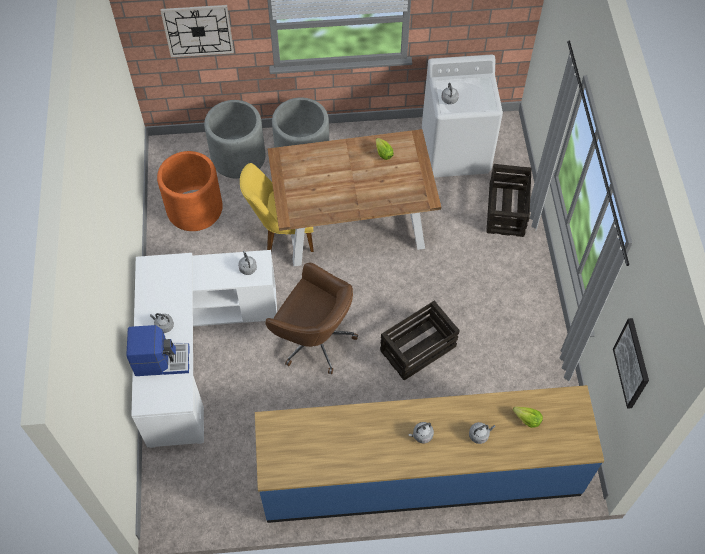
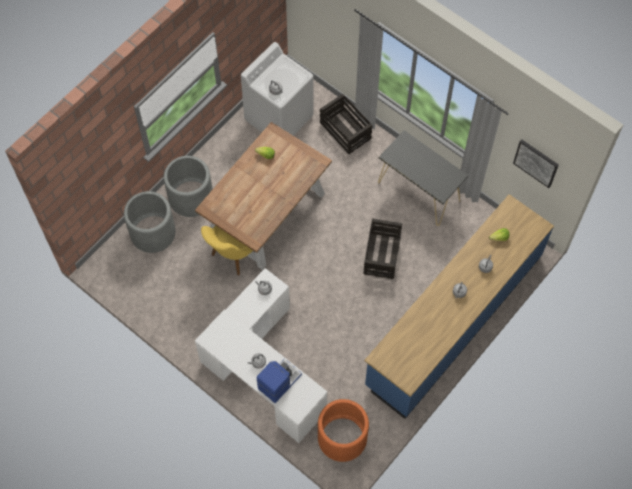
camera: 45 degrees left, 5 degrees up
(194, 208) = (163, 287): orange planter -> orange planter (342, 438)
(198, 30) = (100, 170): wall clock -> none
(314, 339) = (320, 300): brown office chair -> none
(519, 323) = (419, 191): none -> black console table

